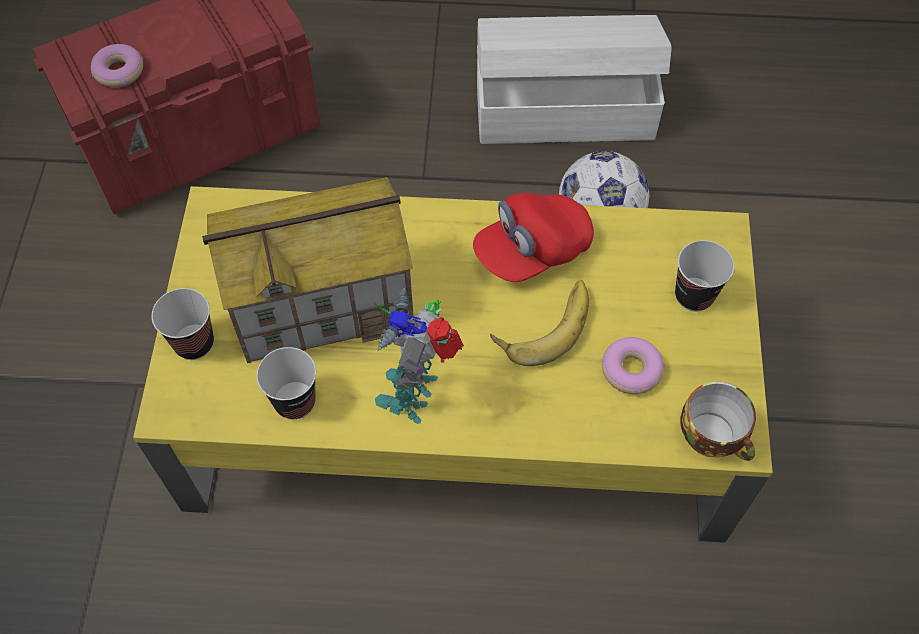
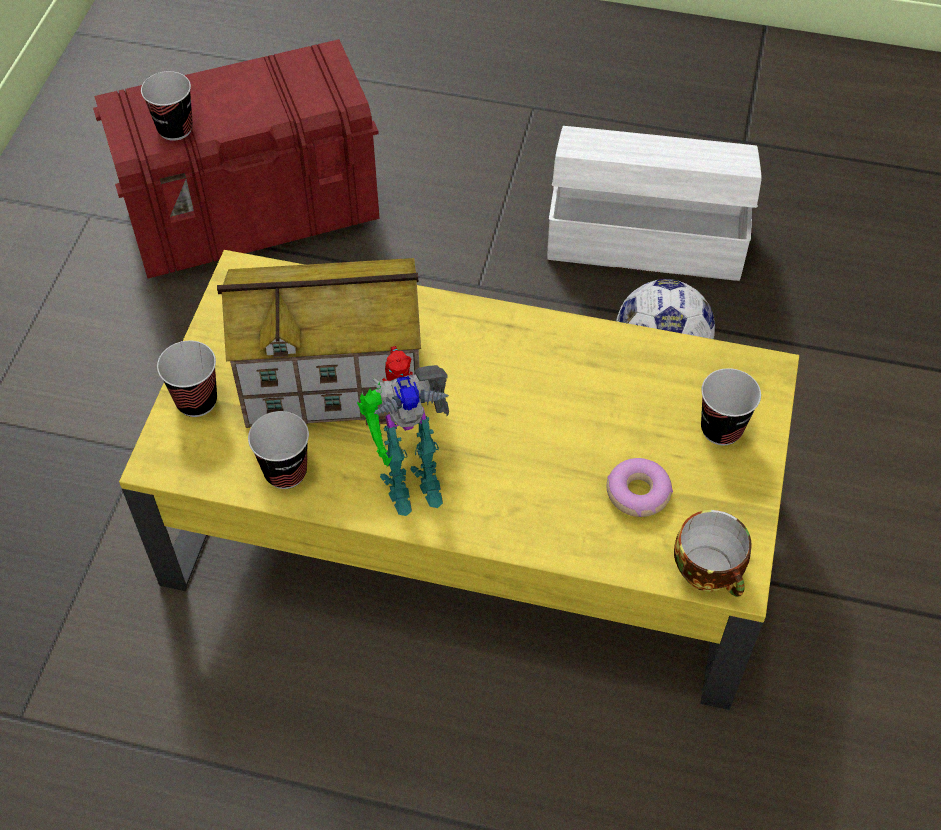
camera: 10 degrees right, 5 degrees down
(119, 71) = (175, 129): donut -> cup
(415, 393) = (408, 481): toy robot -> toy robot turned 135 degrees counterclockwise
(532, 251) = (560, 360): red cap -> none
(543, 323) = (555, 434): banana -> none

